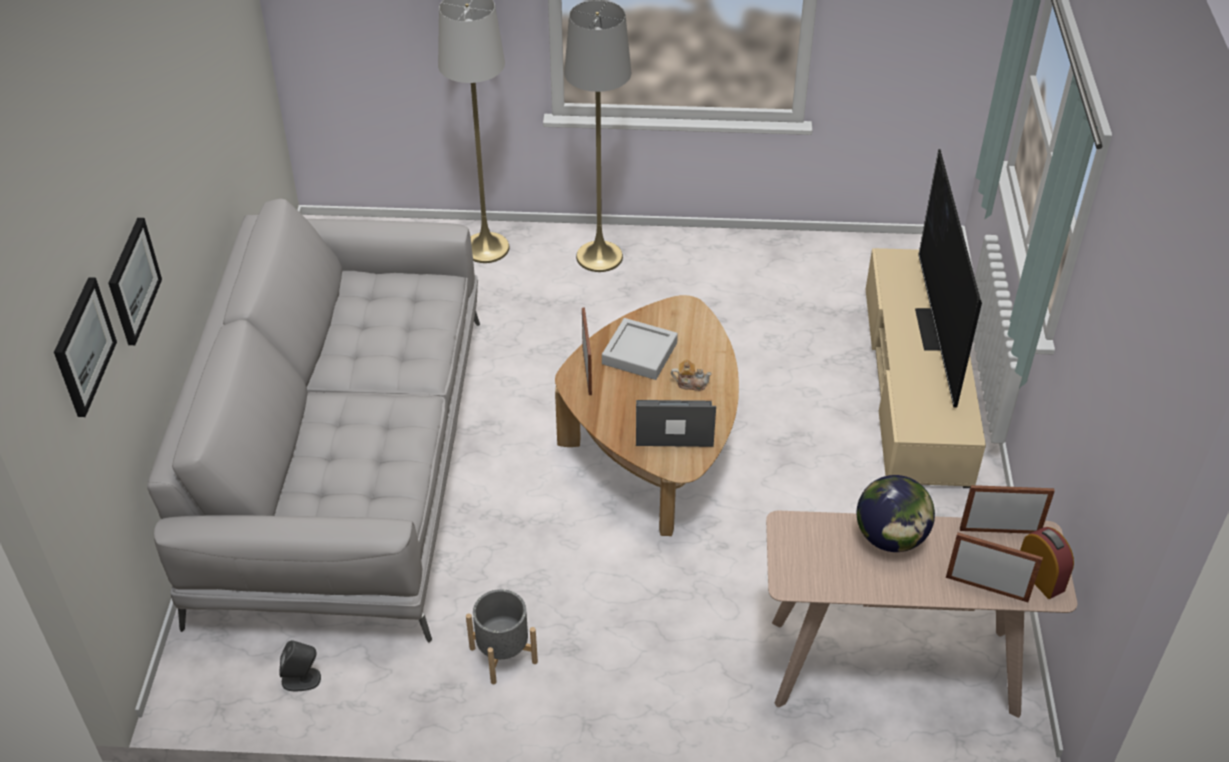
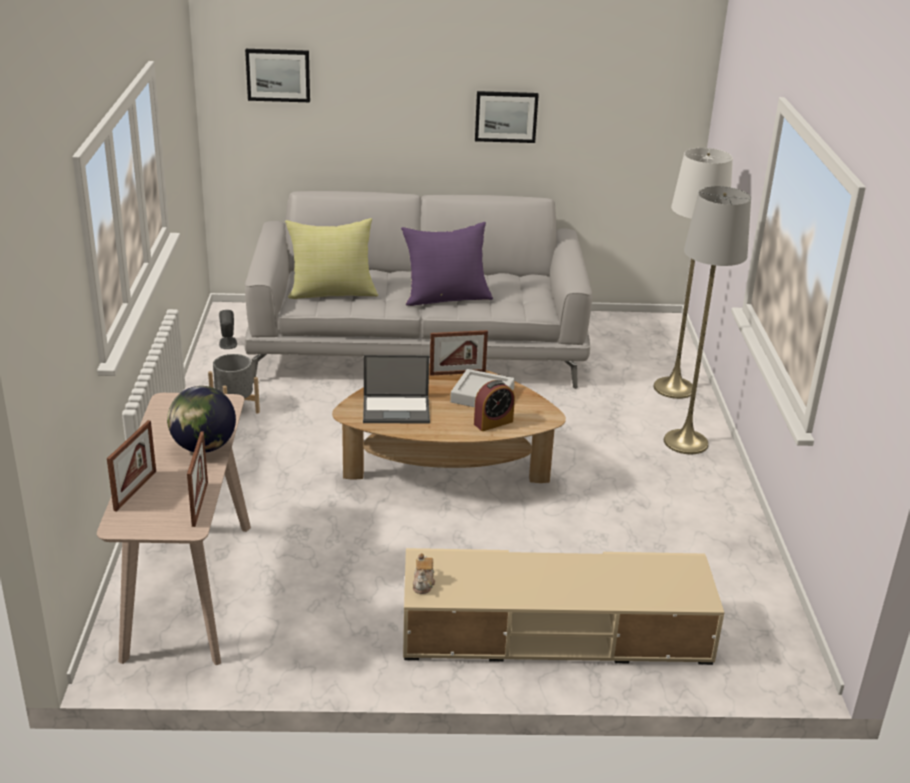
camera: 85 degrees right, 15 degrees down
(132, 281) = (361, 99): picture -> picture (506, 116)
(366, 479) = (332, 292): none -> yellow pillow
(398, 365) = (446, 297): none -> purple pillow
(673, 425) = (397, 409): laptop -> laptop turned 90 degrees clockwise
(691, 383) = (448, 418): teapot -> teapot (423, 583)
(937, 330) = (578, 588): television -> none
(1040, 576) = (140, 520): alarm clock -> alarm clock (493, 423)

